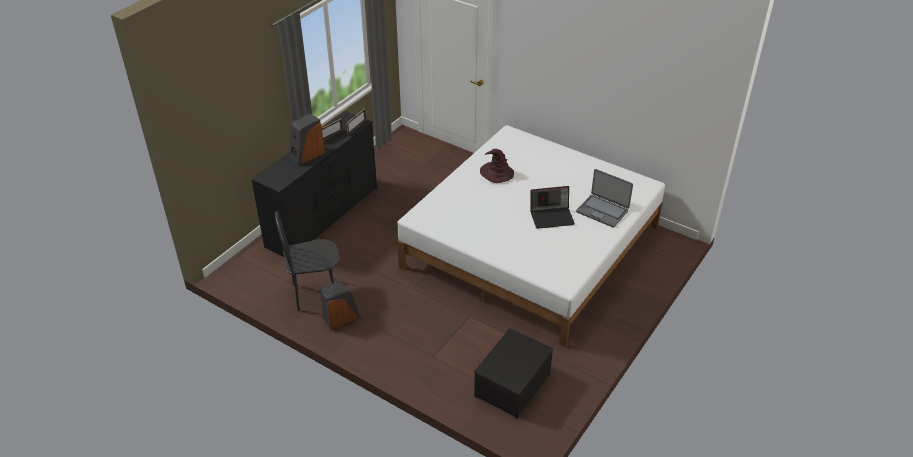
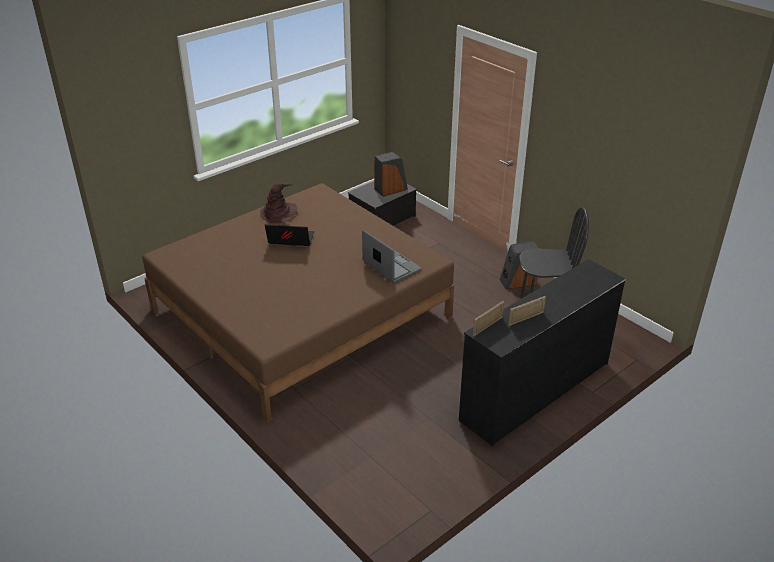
camera: 165 degrees left, 5 degrees down
(307, 155) = (557, 296): speaker -> speaker (390, 189)
(496, 173) = (319, 293): brown hat -> brown hat (279, 213)
(531, 247) = (300, 312): white bed -> brown bed
(602, 211) = (235, 237): laptop -> laptop (391, 266)

